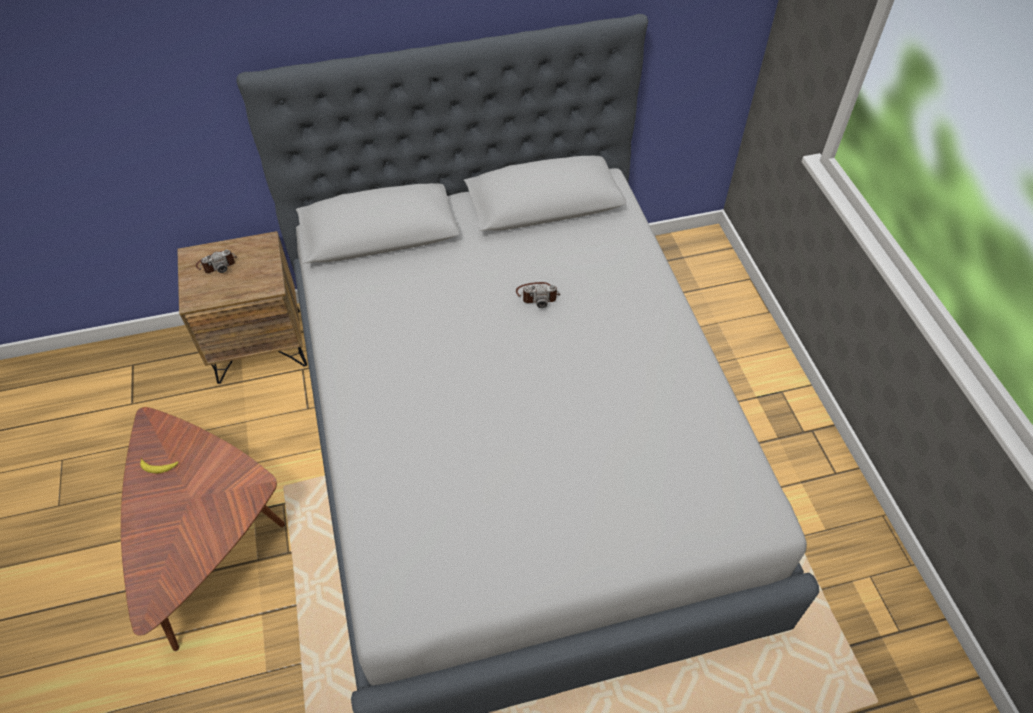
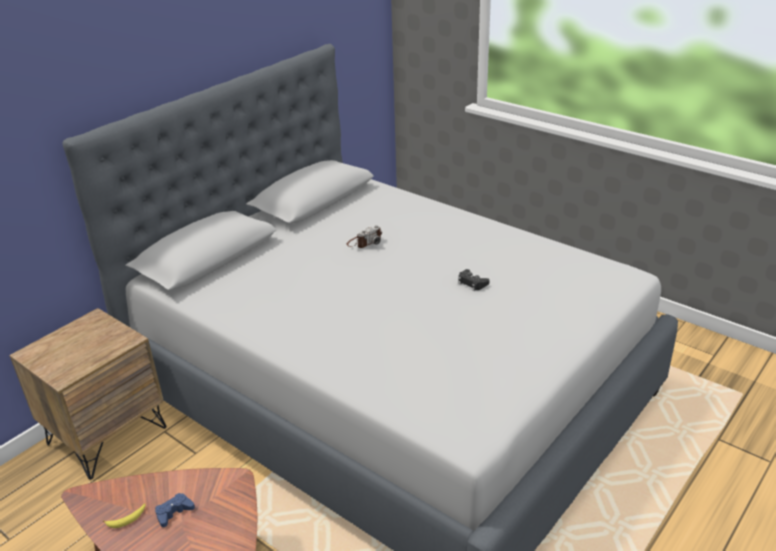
camera: 35 degrees left, 20 degrees down
(192, 484) = (174, 512): none -> blue game controller
(217, 263) = (62, 347): camera -> none
(586, 420) = (472, 283): none -> black game controller

